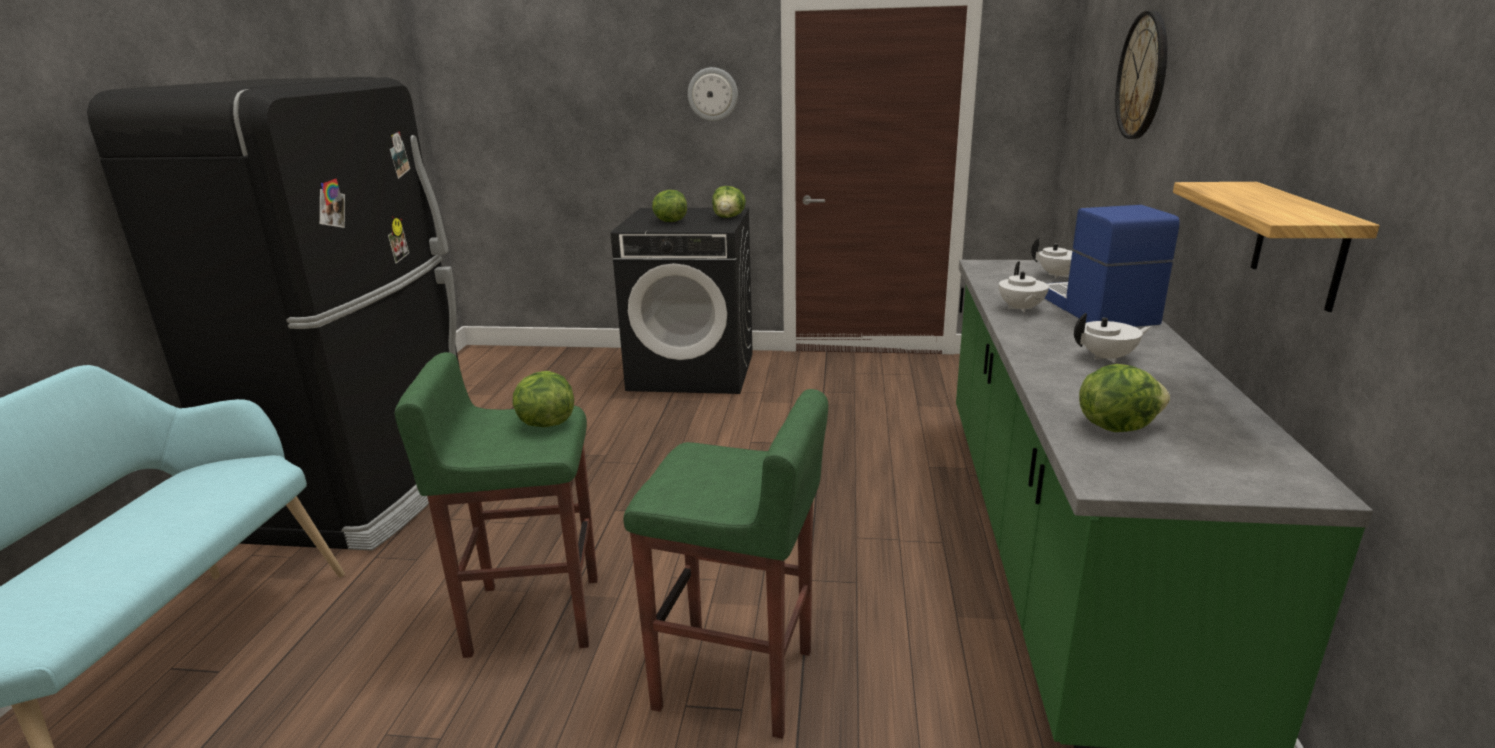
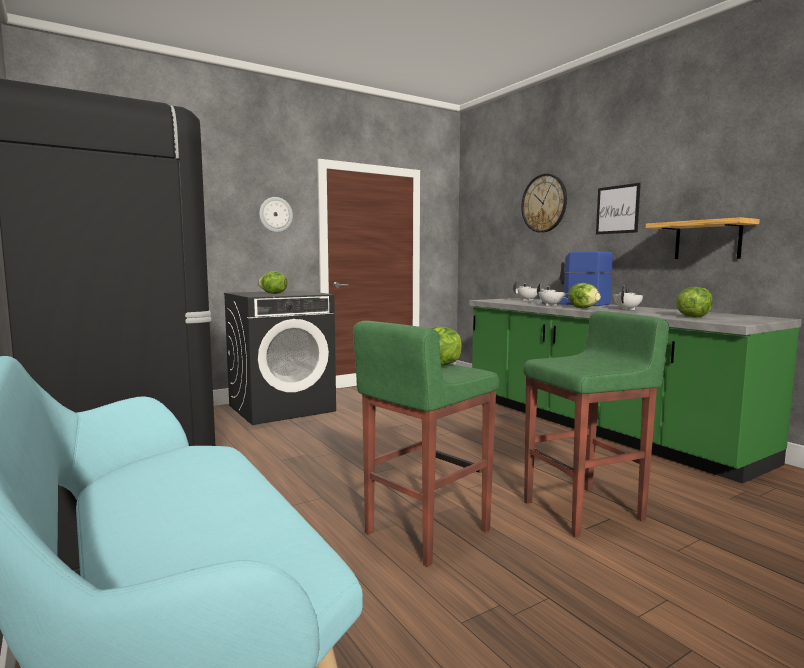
camera: 40 degrees left, 15 degrees down
(728, 217) = (306, 292): lettuce -> lettuce (584, 308)
(1211, 121) = (617, 209): none -> picture

